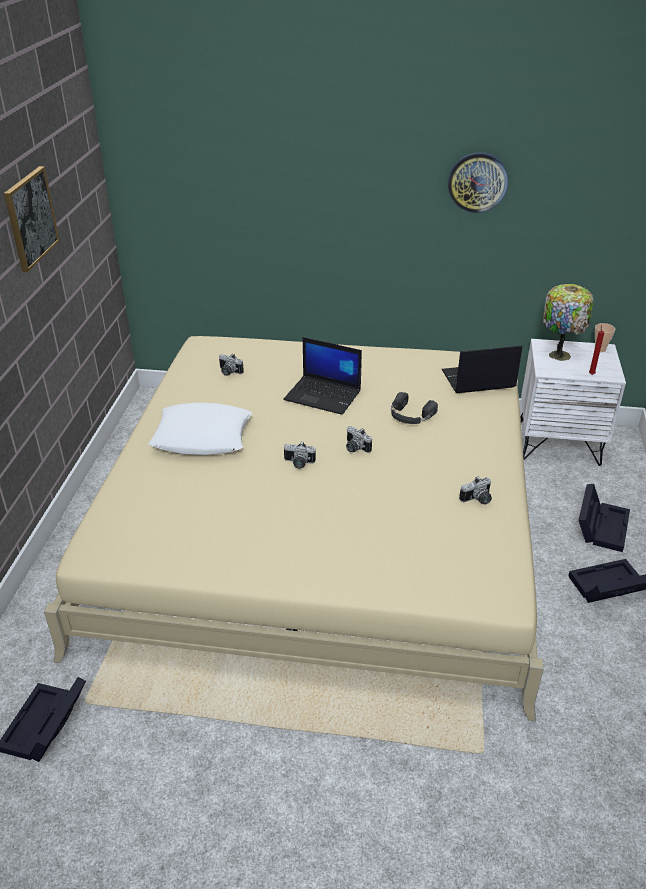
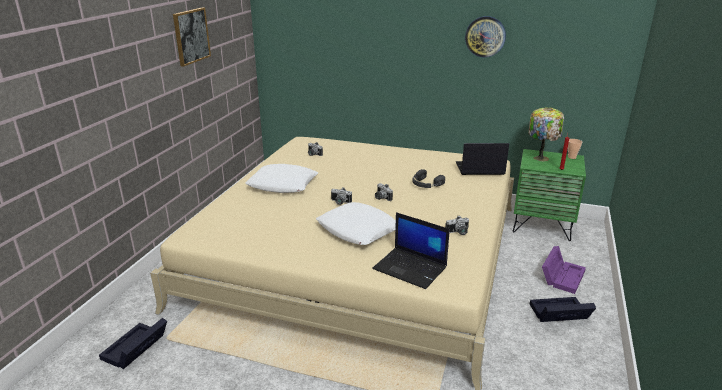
camera: 10 degrees right, 10 degrees down
(324, 395) = (370, 169): laptop -> laptop (411, 268)
(339, 511) = (358, 230): none -> white pillow
(558, 442) = (542, 225): white nightstand -> green nightstand
(601, 525) = (562, 276): black storage box -> purple storage box

